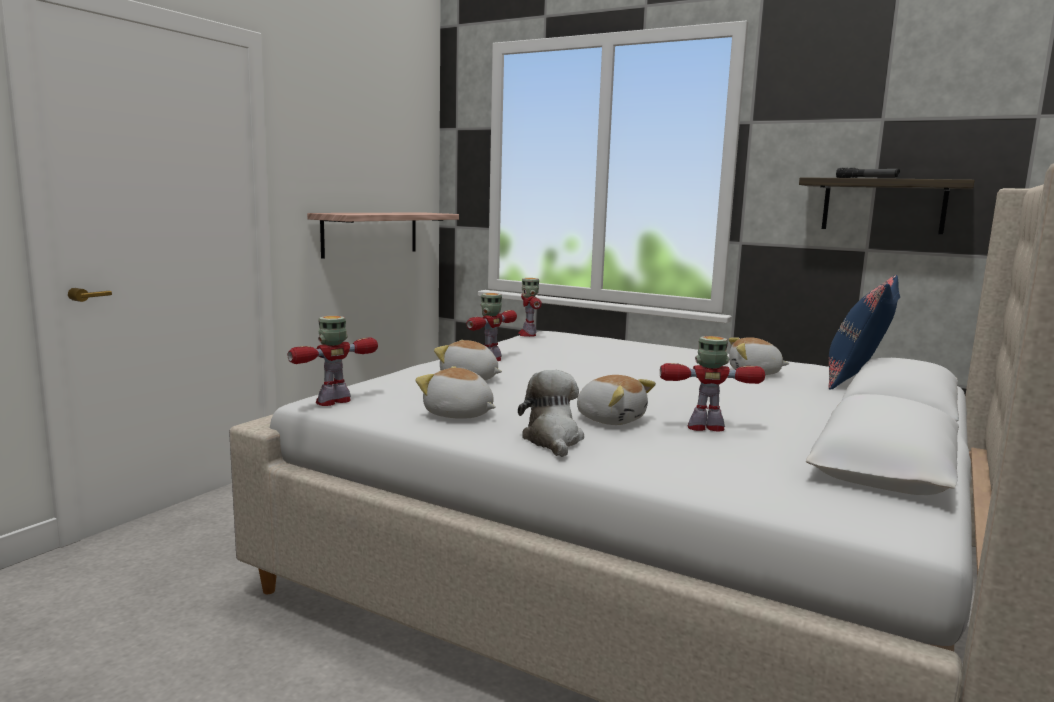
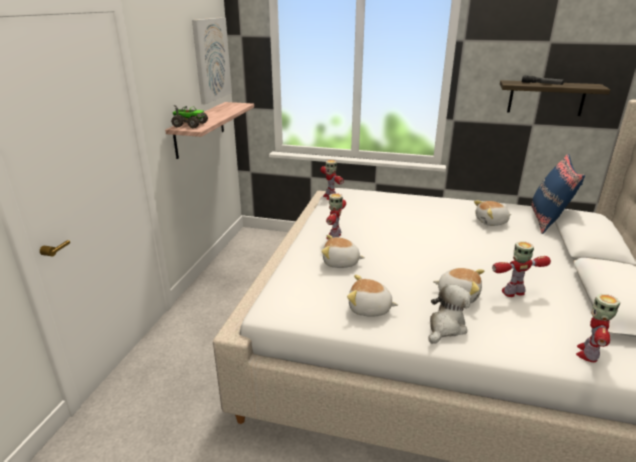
camera: 15 degrees left, 15 degrees up
(334, 401) = (281, 310): toy robot -> toy robot (588, 353)
(343, 213) = (190, 125): none -> toy truck
(405, 150) = (211, 59): none -> picture
(553, 440) = (446, 327): plush toy -> plush toy turned 60 degrees clockwise

